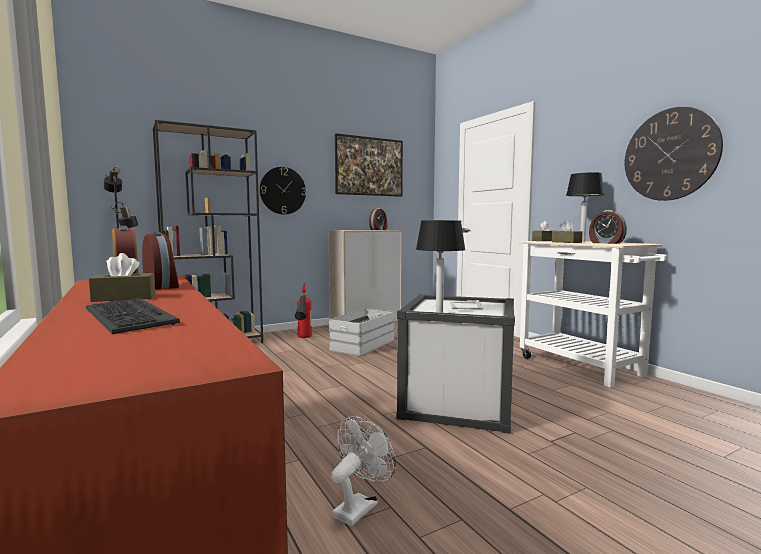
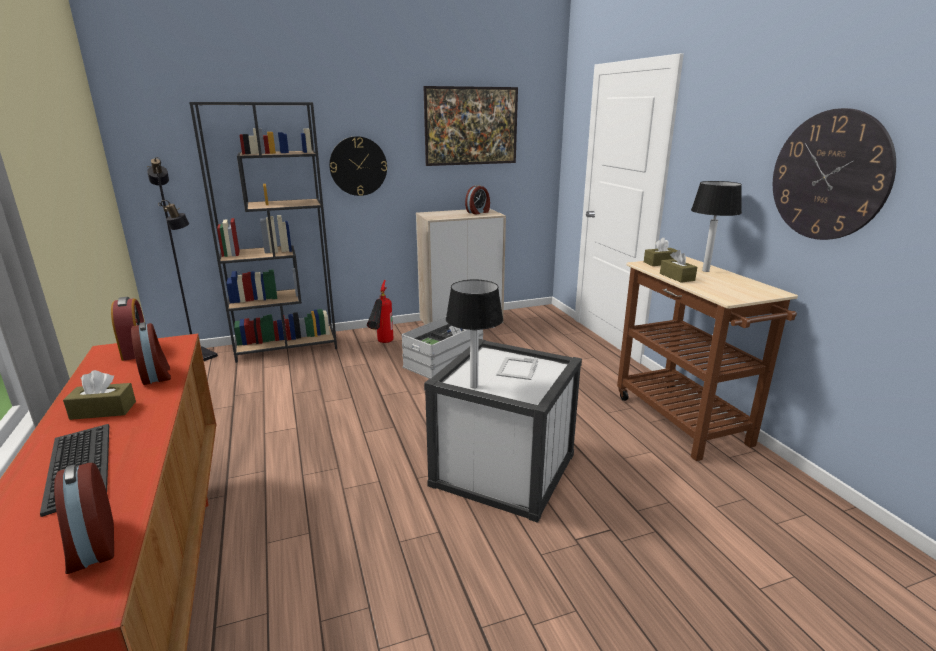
camera: 10 degrees right, 15 degrees up
(359, 506) = (340, 602): white fan -> none
(581, 366) = (682, 421): white cart -> brown cart
(606, 243) = (724, 286): alarm clock -> alarm clock (90, 547)

